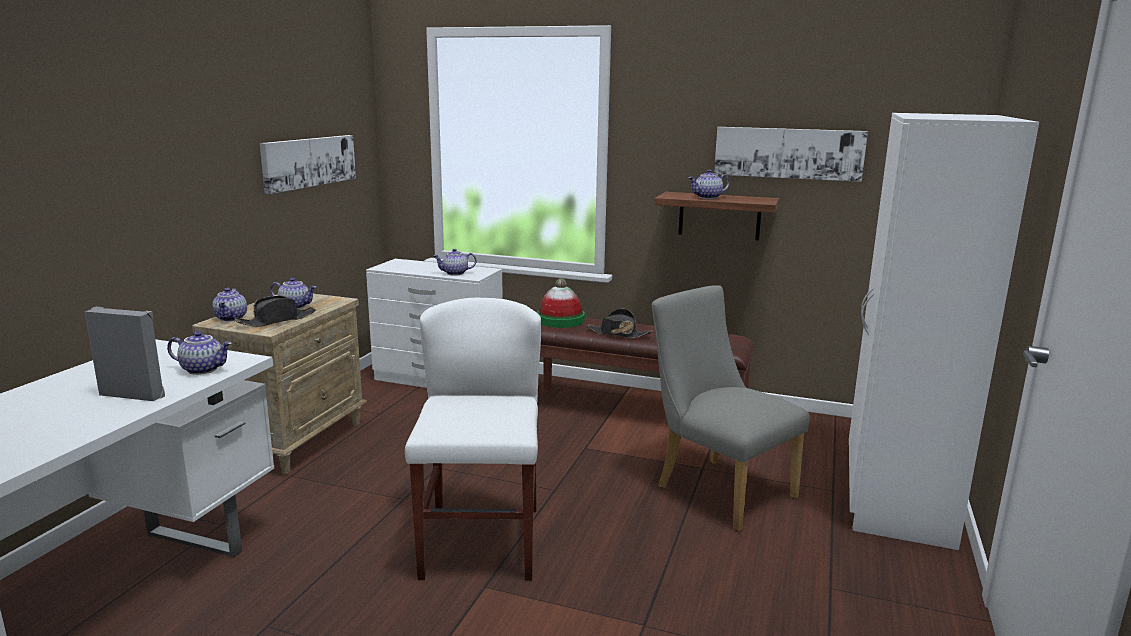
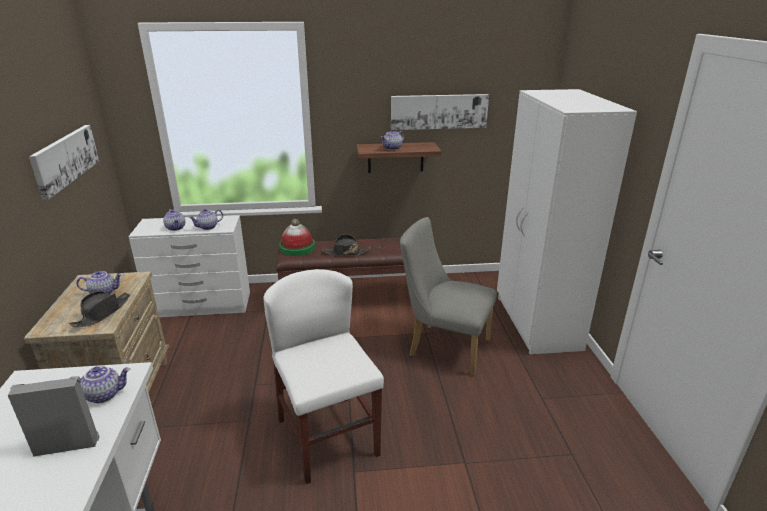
camera: 25 degrees left, 10 degrees up
(231, 318) = (56, 320): teapot -> teapot (176, 228)

